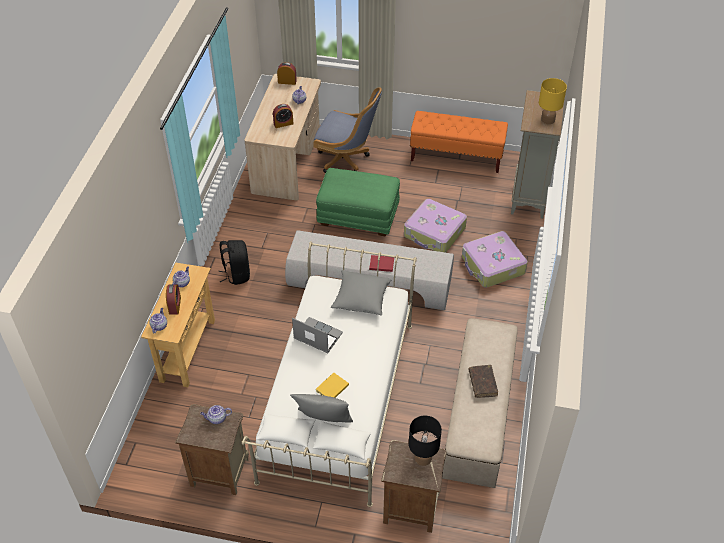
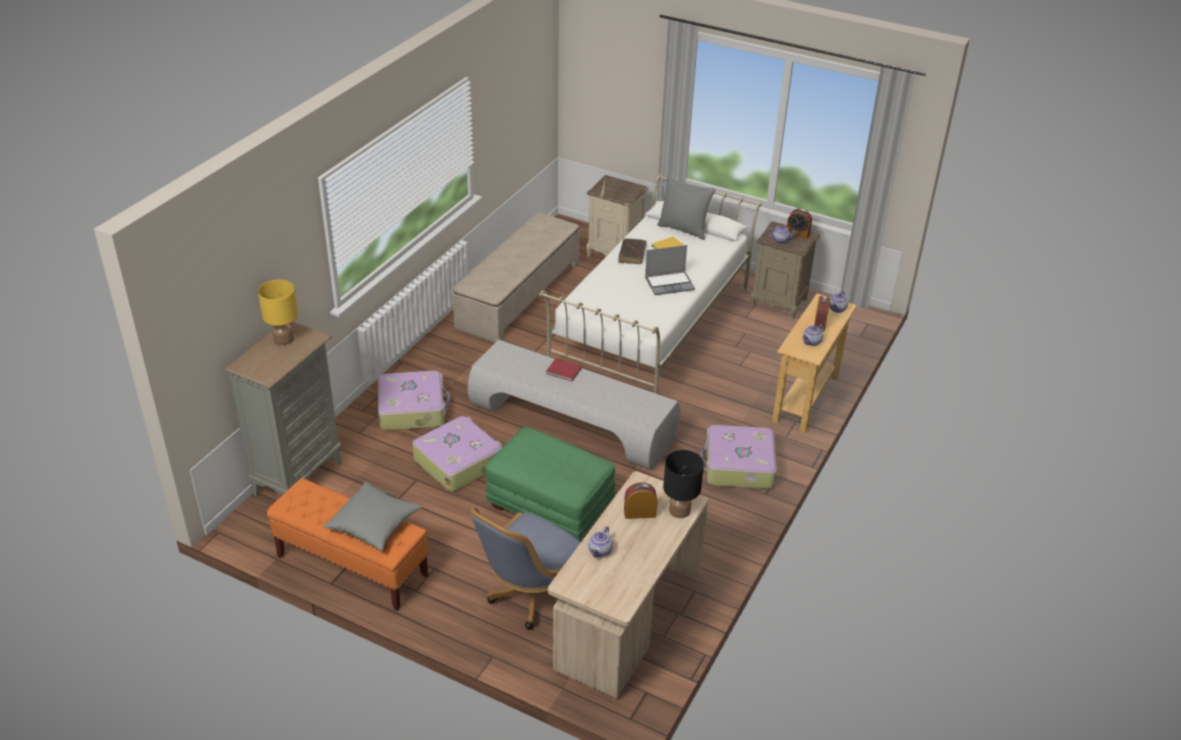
camera: 165 degrees left, 10 degrees down
(236, 274) = (738, 466): black backpack -> suitcase
(287, 81) = (609, 597): alarm clock -> alarm clock (797, 234)
(317, 336) = (669, 283): laptop -> laptop turned 60 degrees counterclockwise
(347, 160) = (528, 600): blue office chair -> blue office chair turned 90 degrees counterclockwise
(361, 299) = (611, 304): grey pillow -> grey pillow (374, 525)
(422, 458) = (608, 190): black table lamp -> black table lamp (680, 510)
(482, 383) = (519, 253): brown book -> brown book (632, 255)

